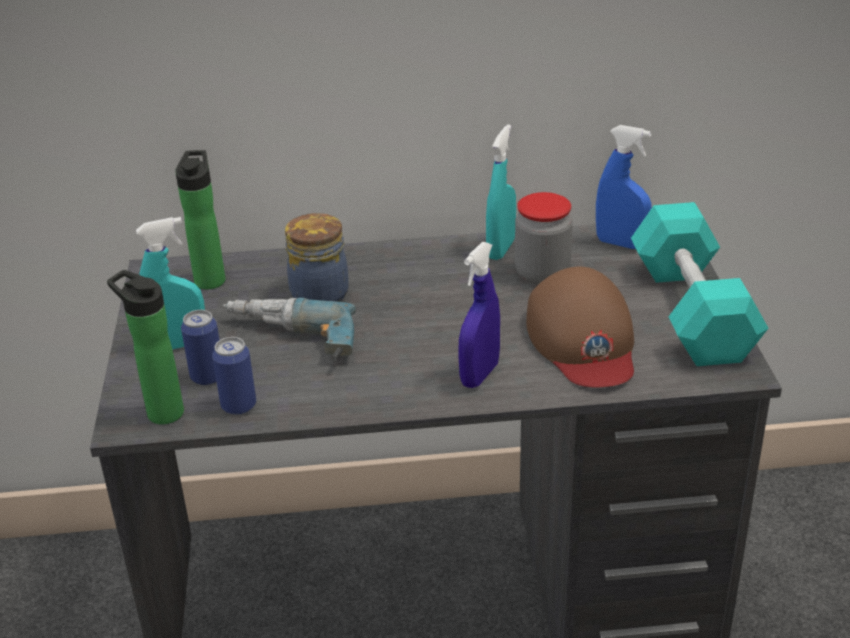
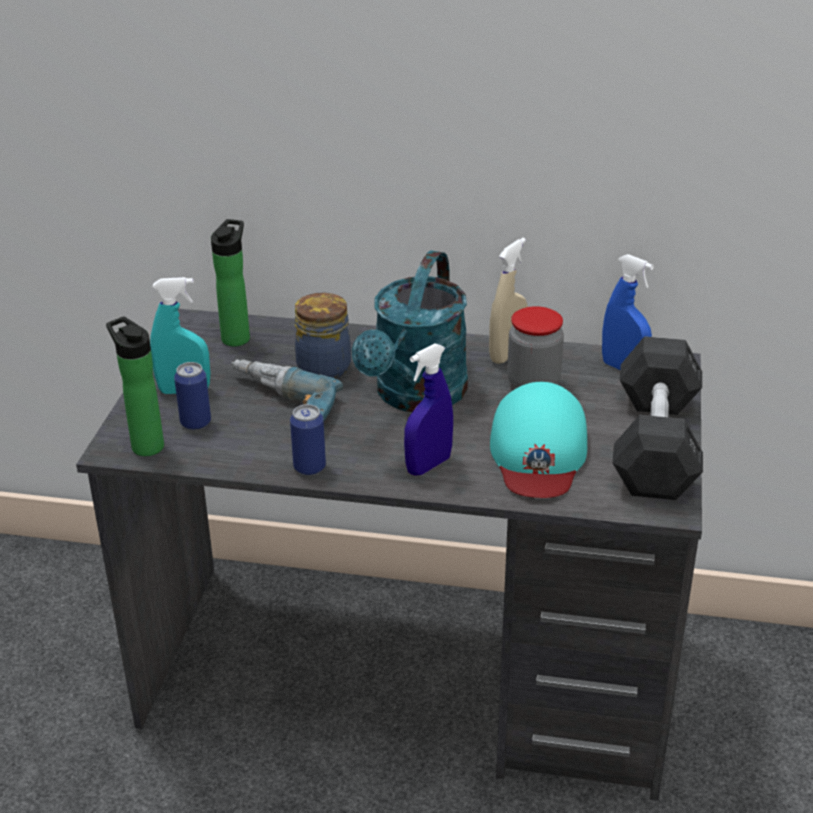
camera: 15 degrees right, 0 degrees up
(238, 406) = (210, 452): can -> can (309, 467)
(430, 307) = (415, 397): none -> turquoise watering can
(501, 249) = (507, 354): turquoise spray bottle -> beige spray bottle
(583, 340) = (538, 452): brown cap -> turquoise cap
(691, 311) = (655, 444): turquoise dumbbell -> grey dumbbell

